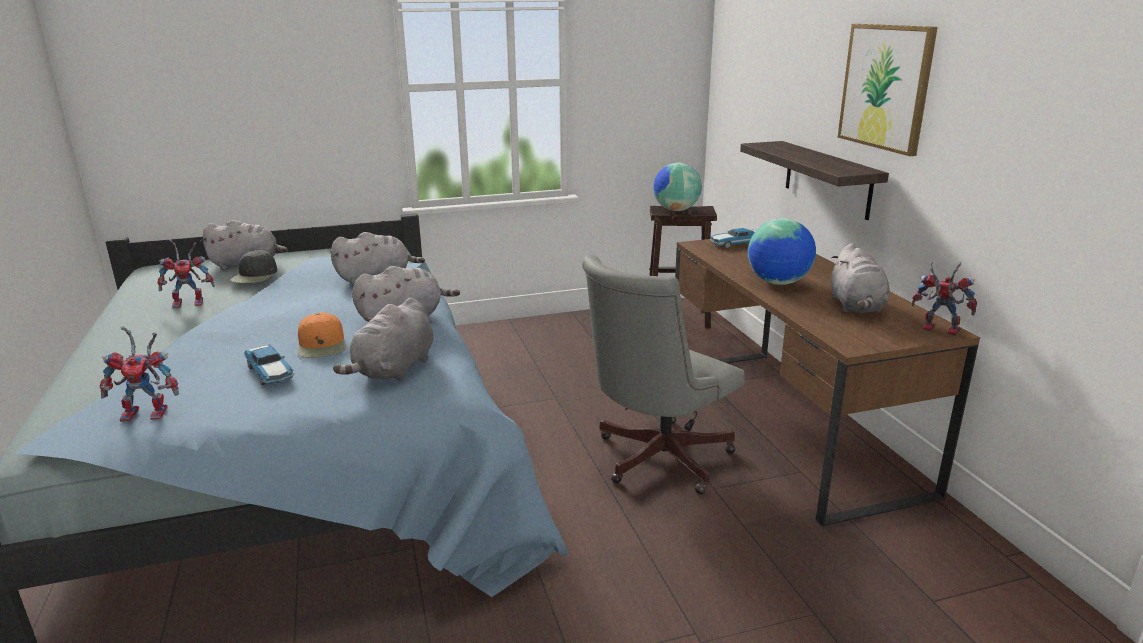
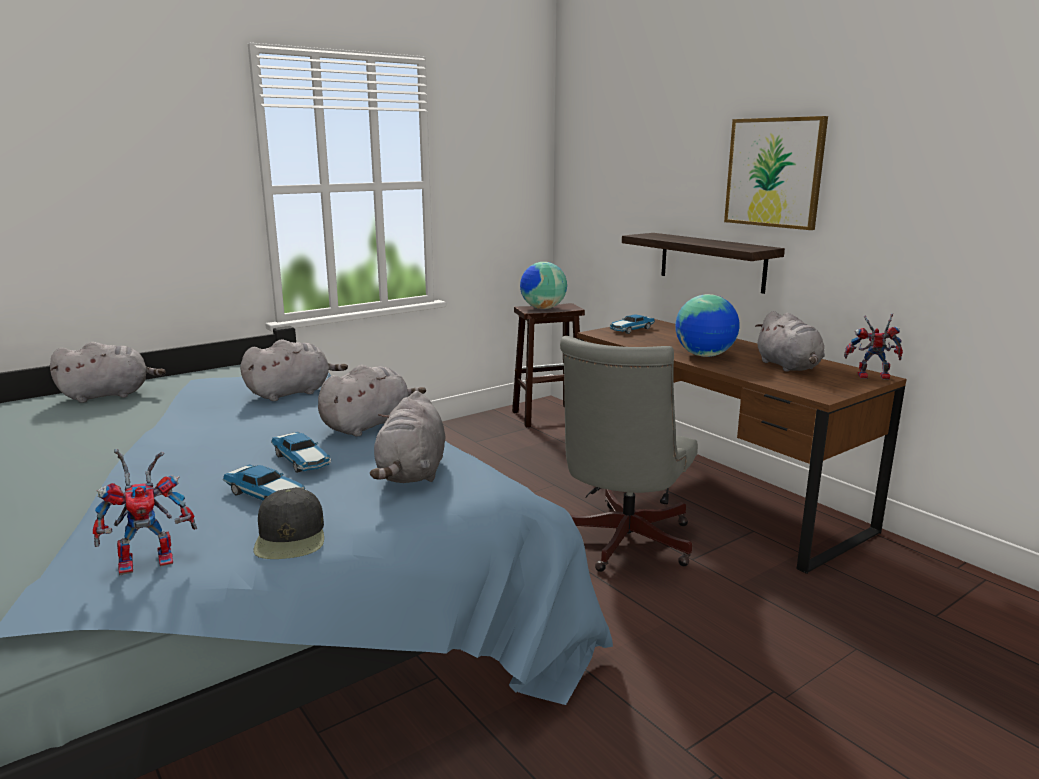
camera: 20 degrees left, 5 degrees down
(191, 303) = (75, 440): toy robot -> none
(254, 276) = (138, 403): black cap -> black cap (291, 537)
(322, 345) = (302, 461): orange cap -> toy car

